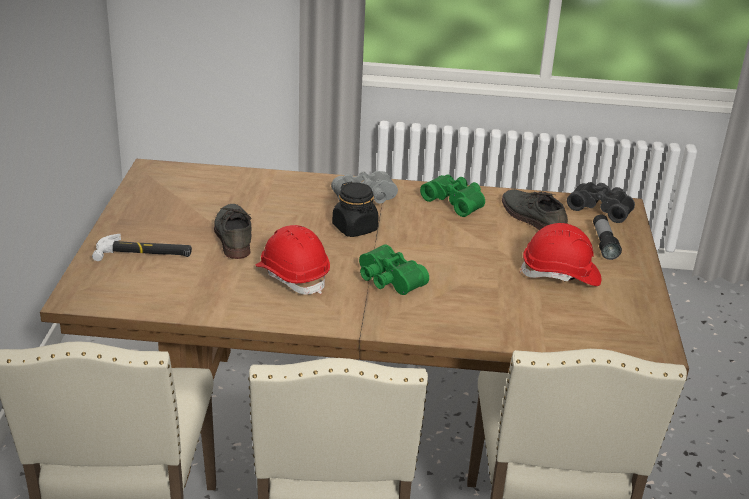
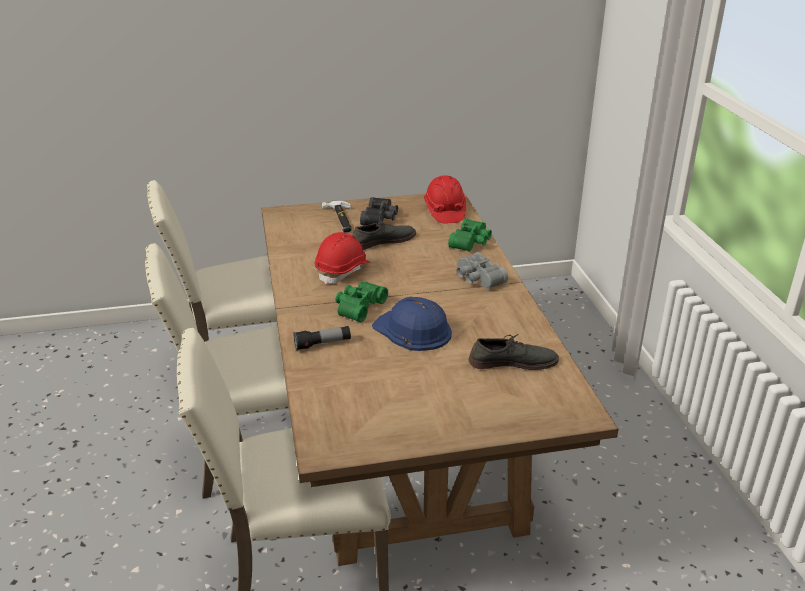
camera: 75 degrees right, 0 degrees up
(355, 228) = (426, 282): black jar -> none
(454, 257) = (413, 330): none -> blue hard hat
(455, 201) = (509, 319): green binoculars -> green binoculars (472, 242)
(532, 218) = (513, 361): grey shoe -> grey shoe turned 45 degrees clockwise
(560, 274) = (419, 387): red hard hat -> red hard hat (444, 212)
(601, 208) = (568, 401): black binoculars -> black binoculars (380, 218)
(604, 244) = (494, 408): flashlight -> flashlight (322, 344)

